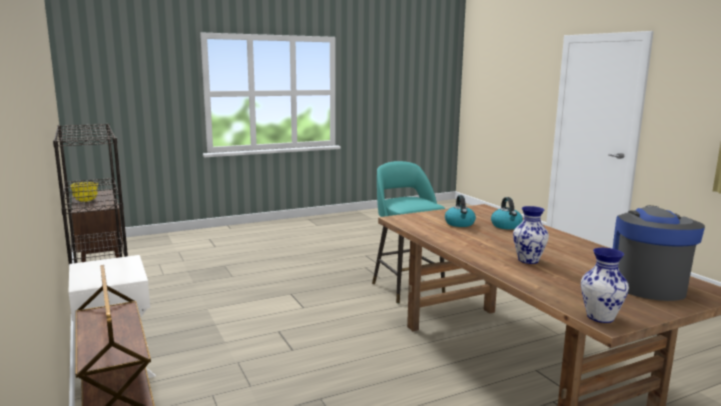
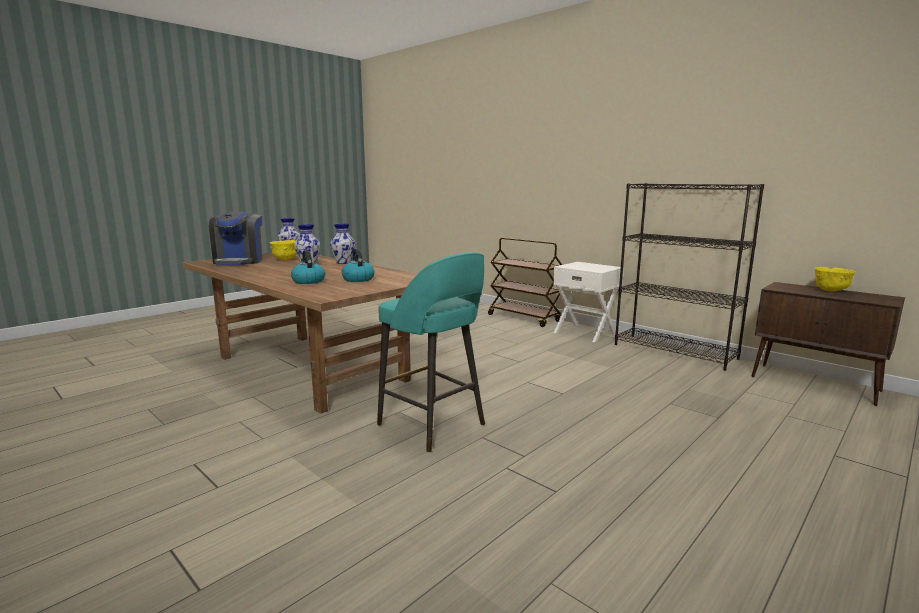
camera: 160 degrees right, 0 degrees up
(480, 259) = (344, 262): none -> vase
(576, 281) = (285, 260): none -> yellow bowl

